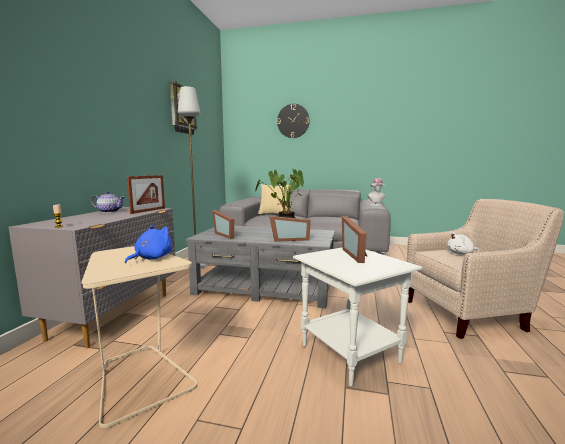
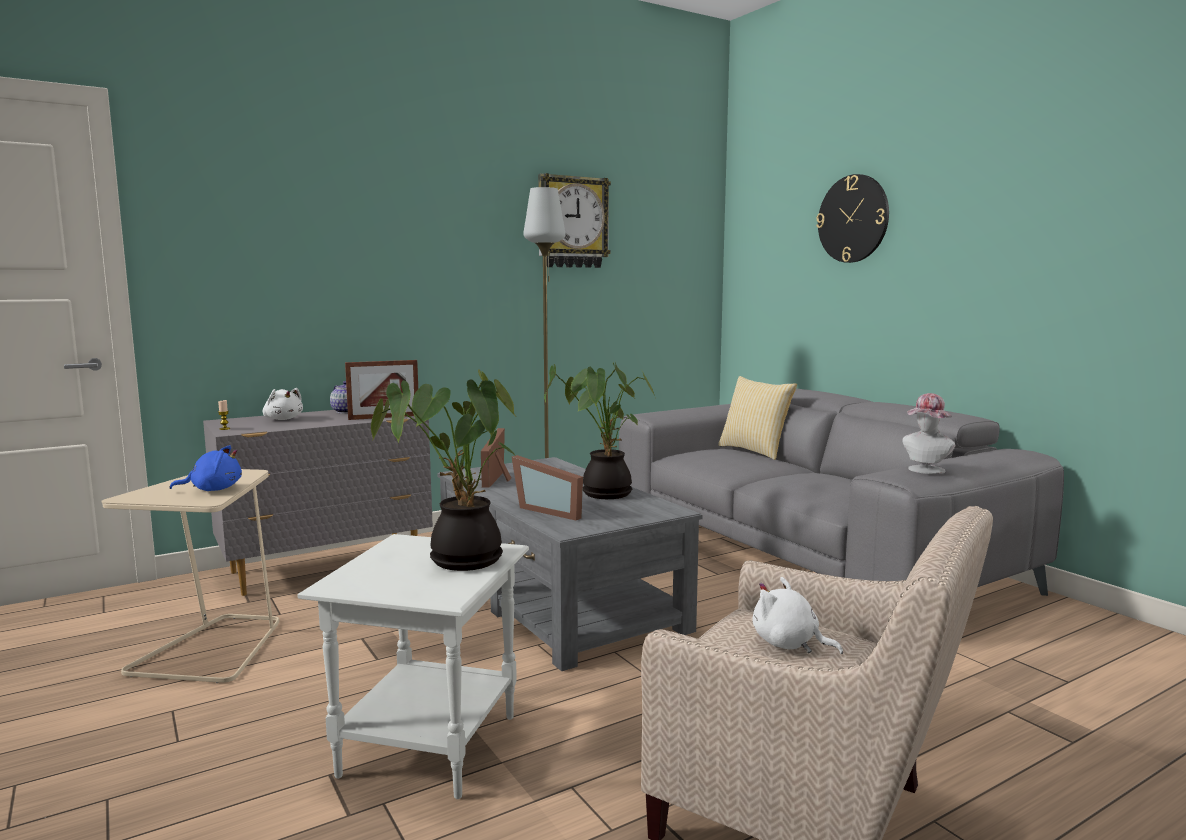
camera: 45 degrees right, 0 degrees up
(81, 218) = (283, 419): none -> white plush toy
(356, 254) = (459, 560): picture frame -> potted plant

